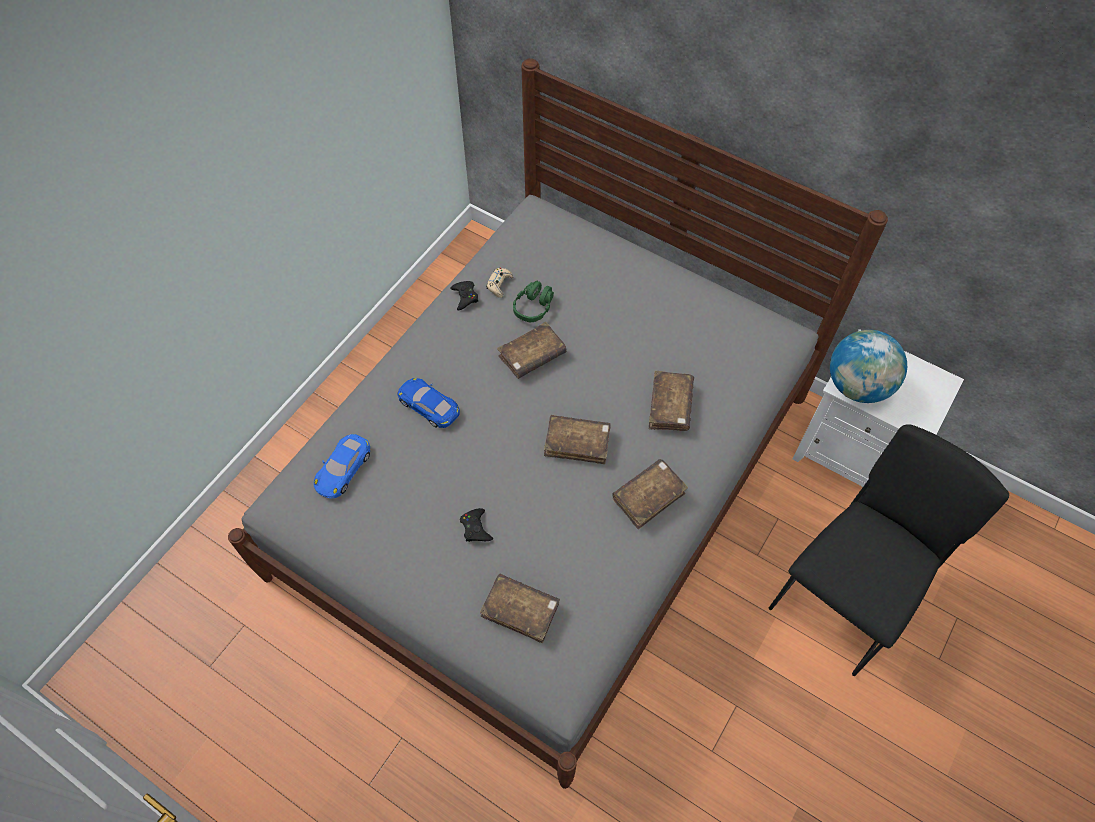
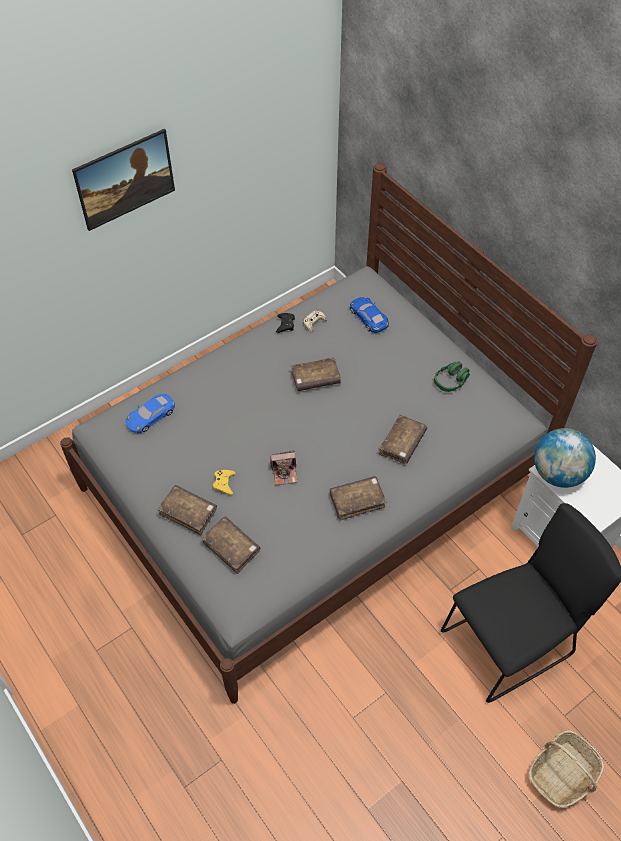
camera: 20 degrees right, 5 degrees down
(222, 183) = (128, 194): none -> picture
(429, 405) = (227, 391): blue toy car -> blue toy car (368, 317)
(475, 528) = (224, 483): black game controller -> yellow game controller
(533, 307) = (331, 345): green headphones -> green headphones (450, 381)
(546, 489) = (285, 473): none -> camera
(577, 443) = (321, 448): brown book -> brown book (188, 513)
(964, 728) = (562, 773): none -> basket

